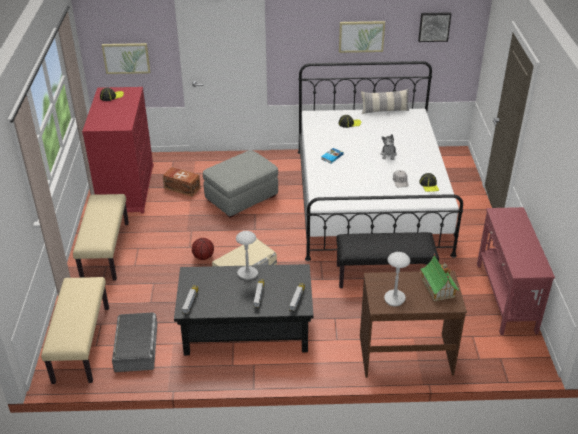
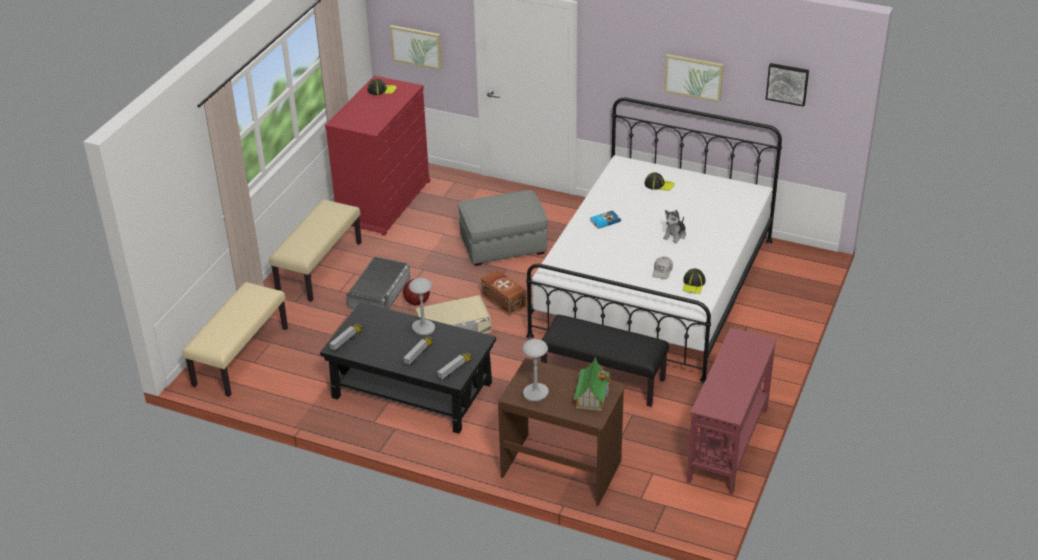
camera: 25 degrees right, 0 degrees up
(136, 347) = (290, 375): grey storage box -> grey storage box (379, 292)
(182, 188) = (444, 216): brown storage box -> brown storage box (503, 300)
(384, 111) = (716, 178): pillow -> none

